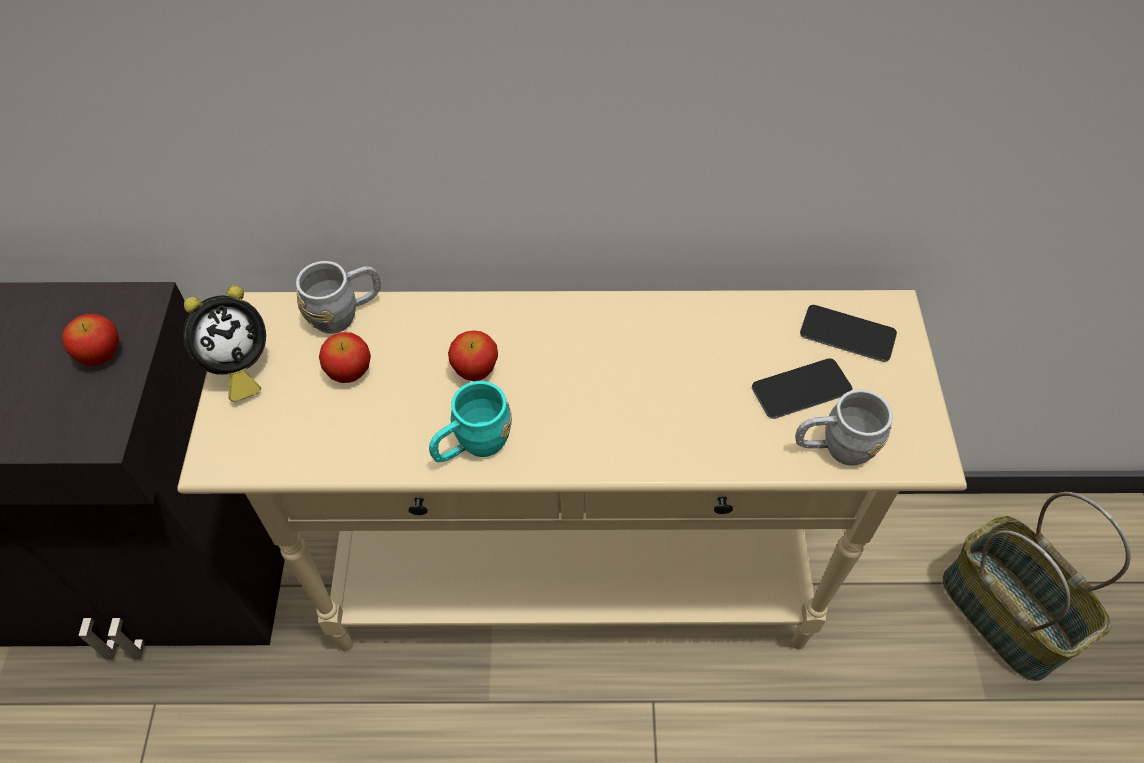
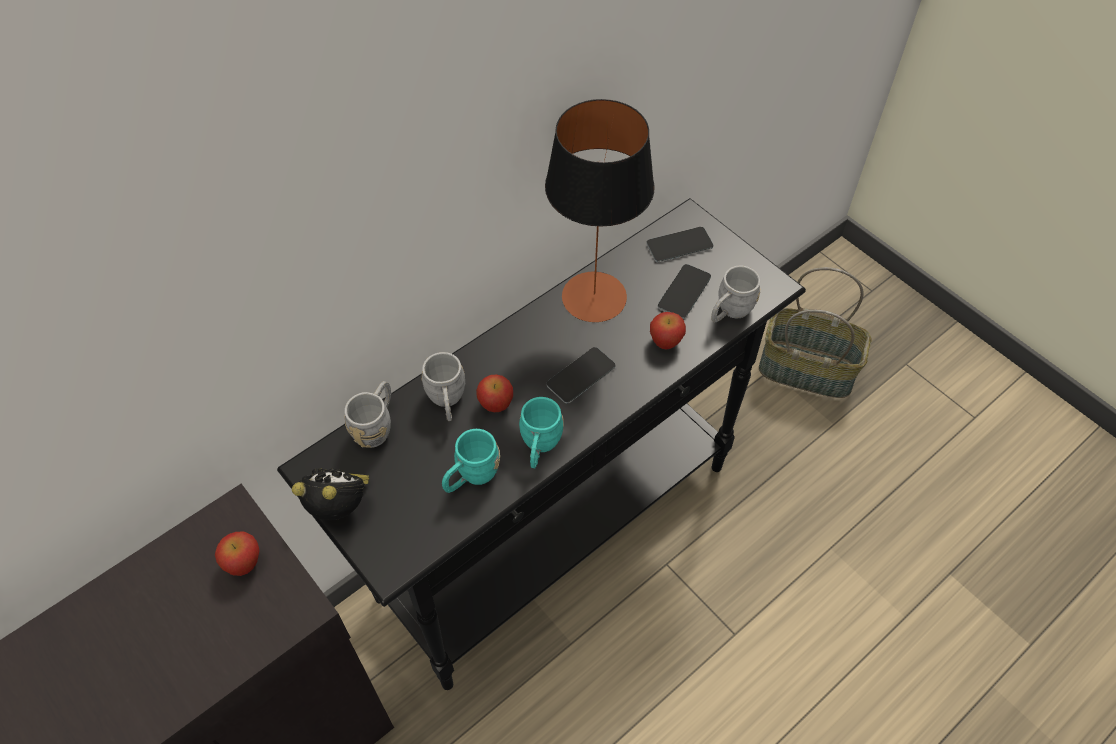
camera: 40 degrees left, 0 degrees up
(237, 368) = (341, 507): alarm clock -> alarm clock turned 90 degrees counterclockwise
(350, 372) = (419, 458): apple -> apple (665, 340)
(376, 426) = (471, 477): none -> turquoise mug
(431, 335) = (447, 402): none -> grey mug
(574, 580) = (557, 531): beige console table -> black console table
(591, 402) = (581, 375): none -> phone
(689, 329) = (594, 297): none -> table lamp

